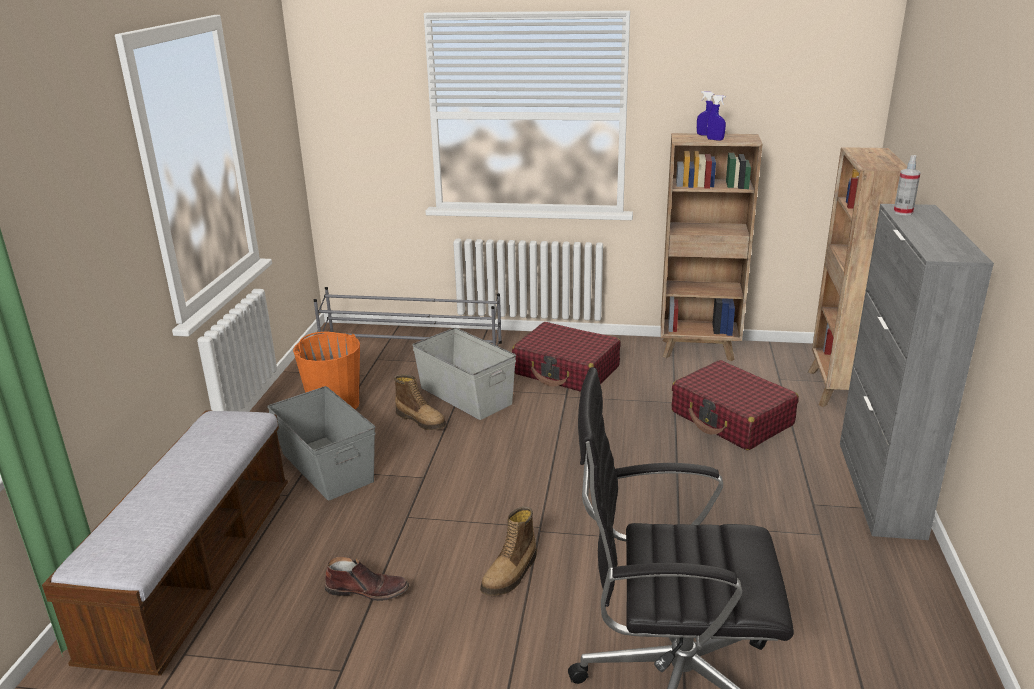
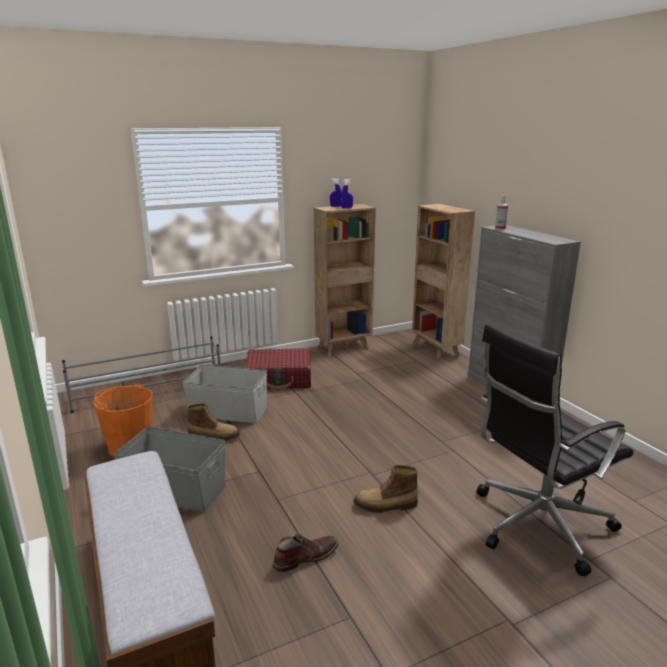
camera: 35 degrees left, 5 degrees down
(511, 574) = (385, 506): boot -> boot turned 90 degrees clockwise
(731, 419) = (403, 378): red suitcase -> none

